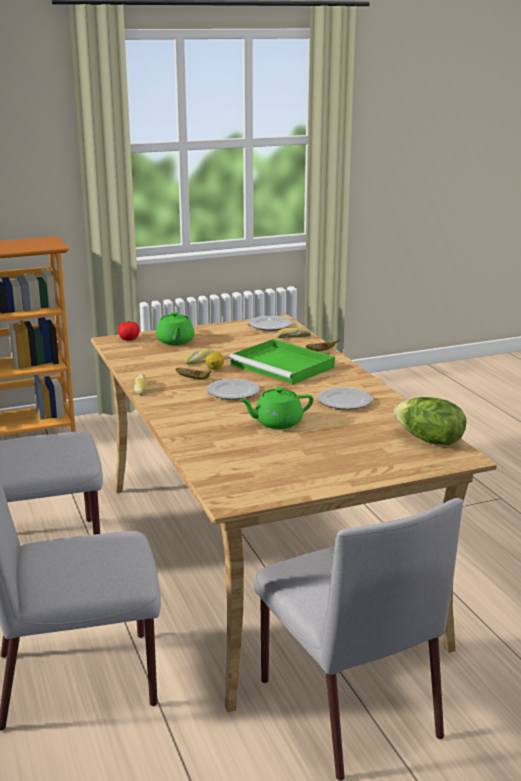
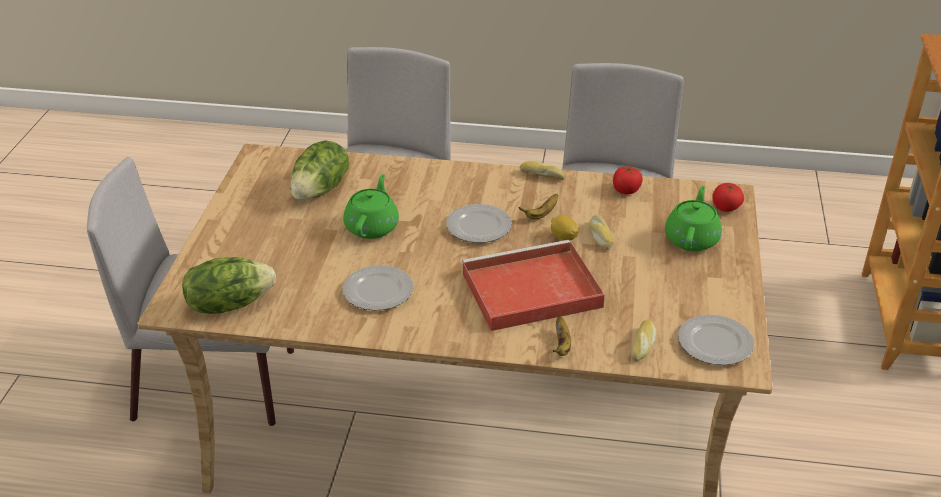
camera: 120 degrees right, 15 degrees up
(135, 363) = (626, 190): none -> tomato
(175, 341) = (692, 238): green teapot -> green teapot turned 90 degrees clockwise
(252, 455) = (321, 190): none -> lettuce
(284, 366) = (529, 291): green tray -> red tray

